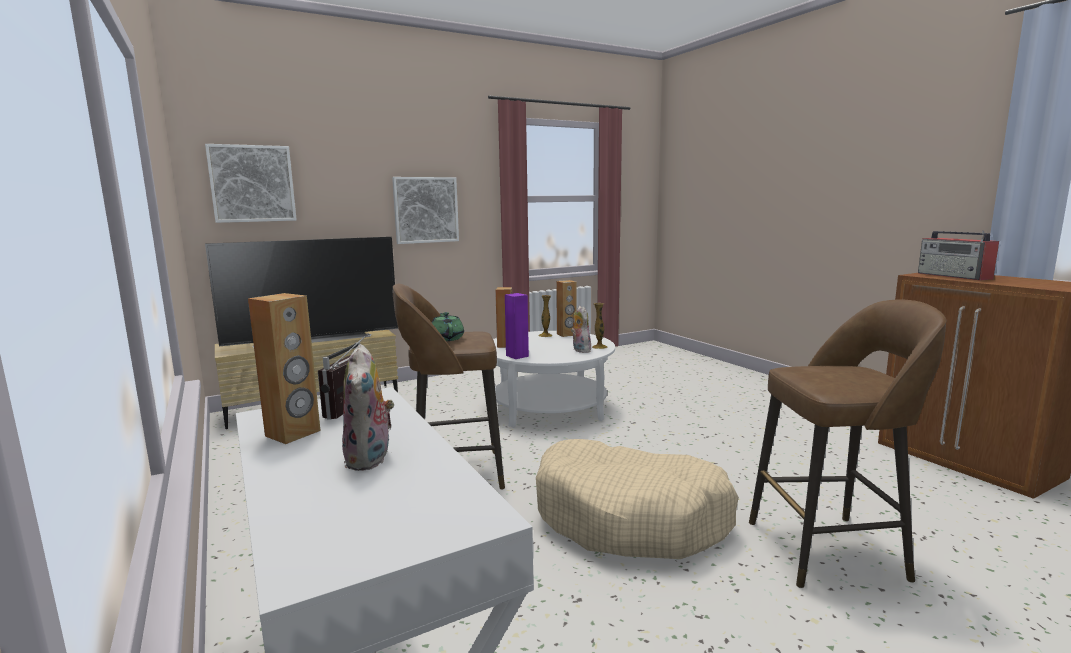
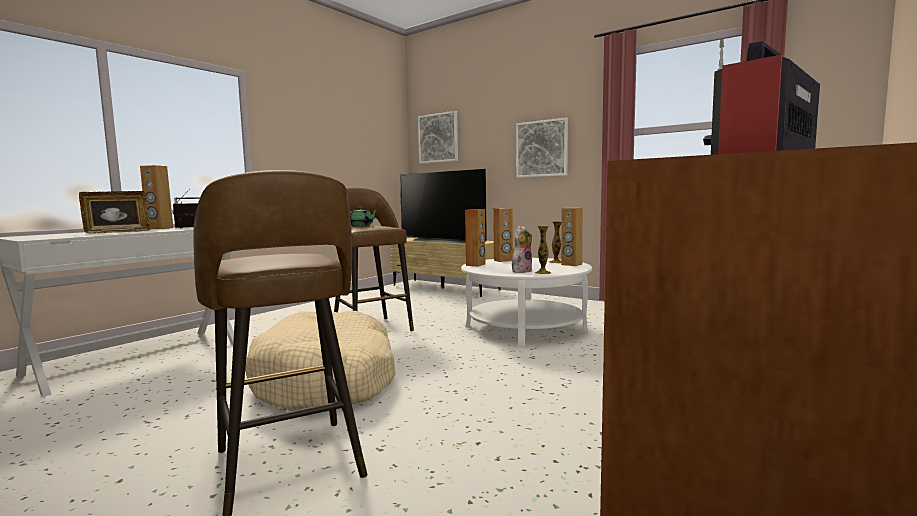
camera: 65 degrees right, 5 degrees down
(371, 459) = (118, 232): plush toy -> picture frame
(517, 356) = (476, 265): purple speaker -> brown speaker

